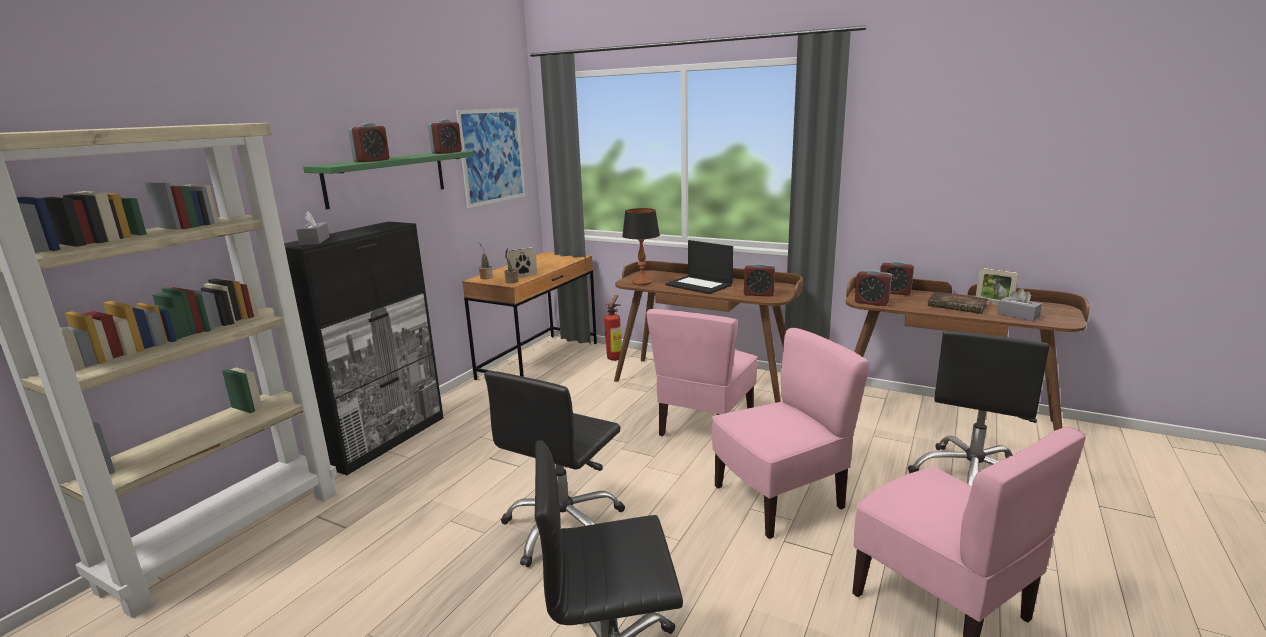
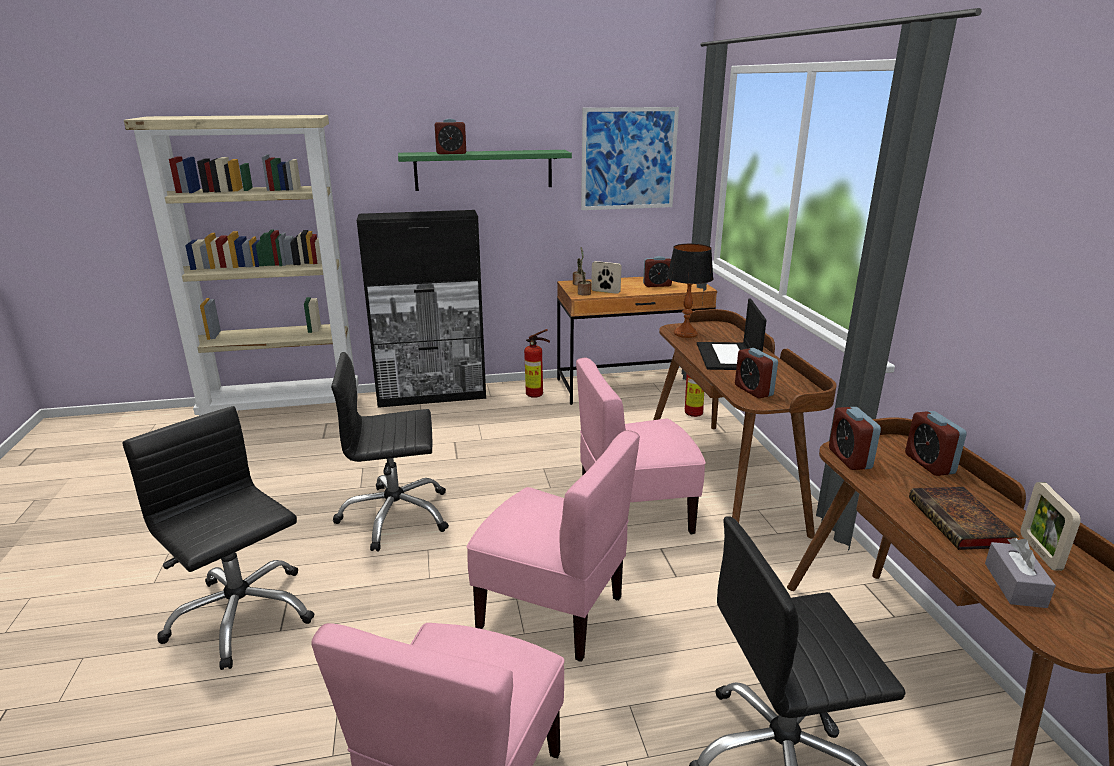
camera: 50 degrees right, 5 degrees up
(315, 241) = (383, 215): grey tissue box -> none
(447, 152) = (545, 151): alarm clock -> alarm clock (657, 285)
(482, 396) = (537, 395): none -> fire extinguisher

